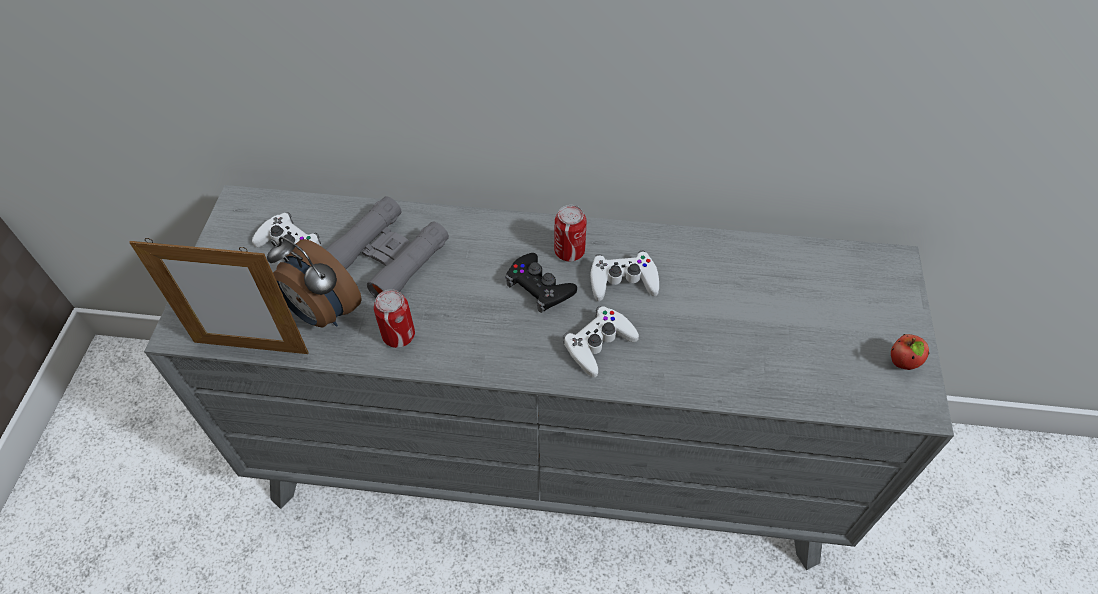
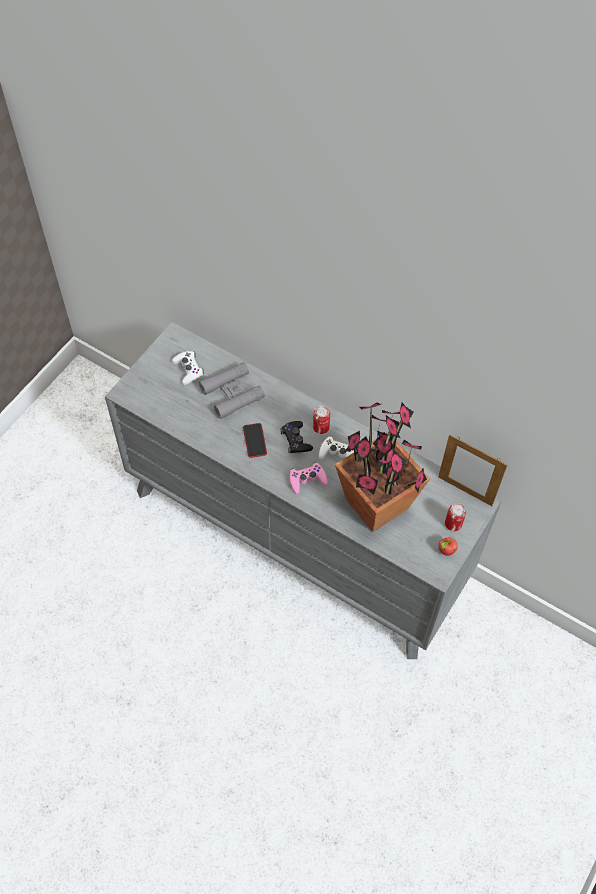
camera: 25 degrees right, 5 degrees up
(251, 347) = (151, 414): picture frame -> picture frame (465, 491)
(322, 313) = (189, 410): alarm clock -> none
(398, 335) = (218, 436): can -> can (453, 524)
(469, 316) = (255, 440): none -> phone
(598, 344) = (307, 480): white game controller -> pink game controller
(739, 336) = (376, 505): none -> potted plant

